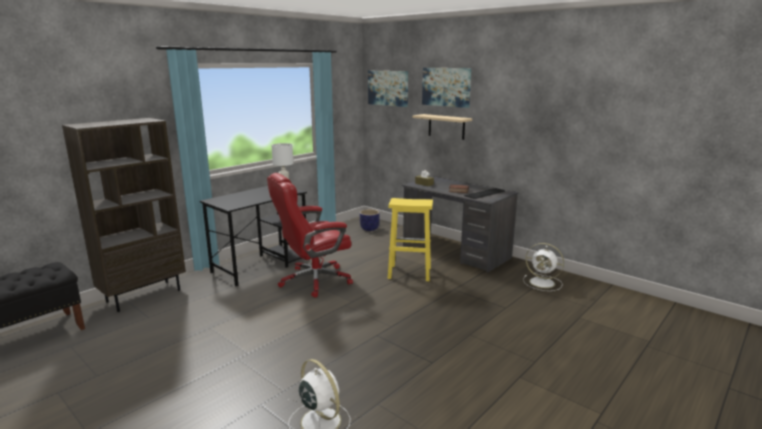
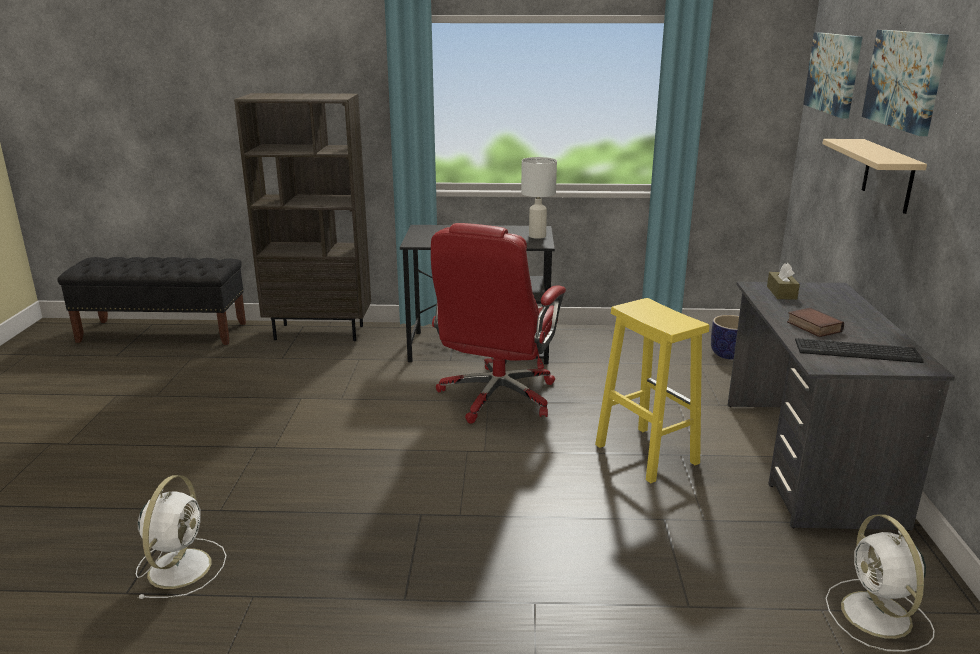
camera: 50 degrees right, 5 degrees up
(313, 281) = (497, 397): red office chair -> red office chair turned 90 degrees counterclockwise

